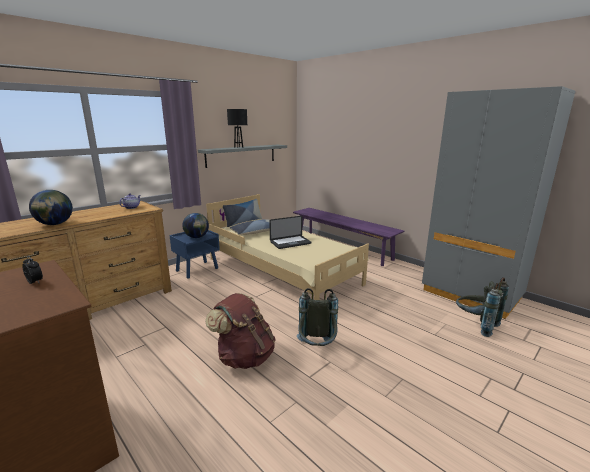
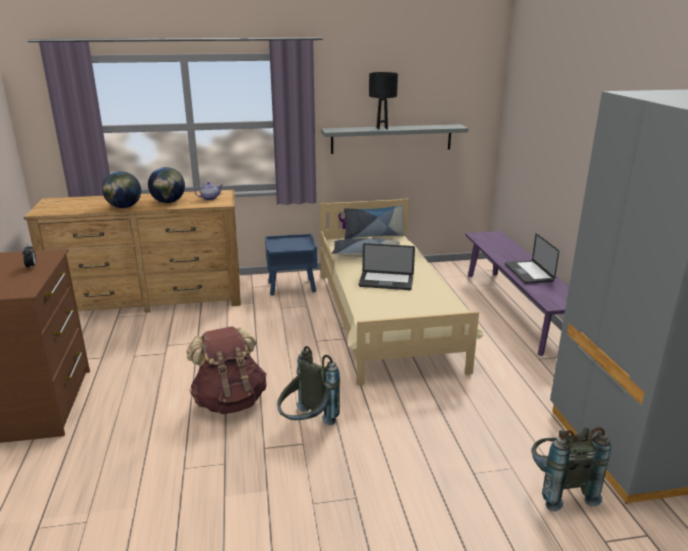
camera: 35 degrees right, 5 degrees up
(197, 237) = (290, 246): globe -> globe (168, 202)
(353, 222) = (528, 273): none -> laptop

